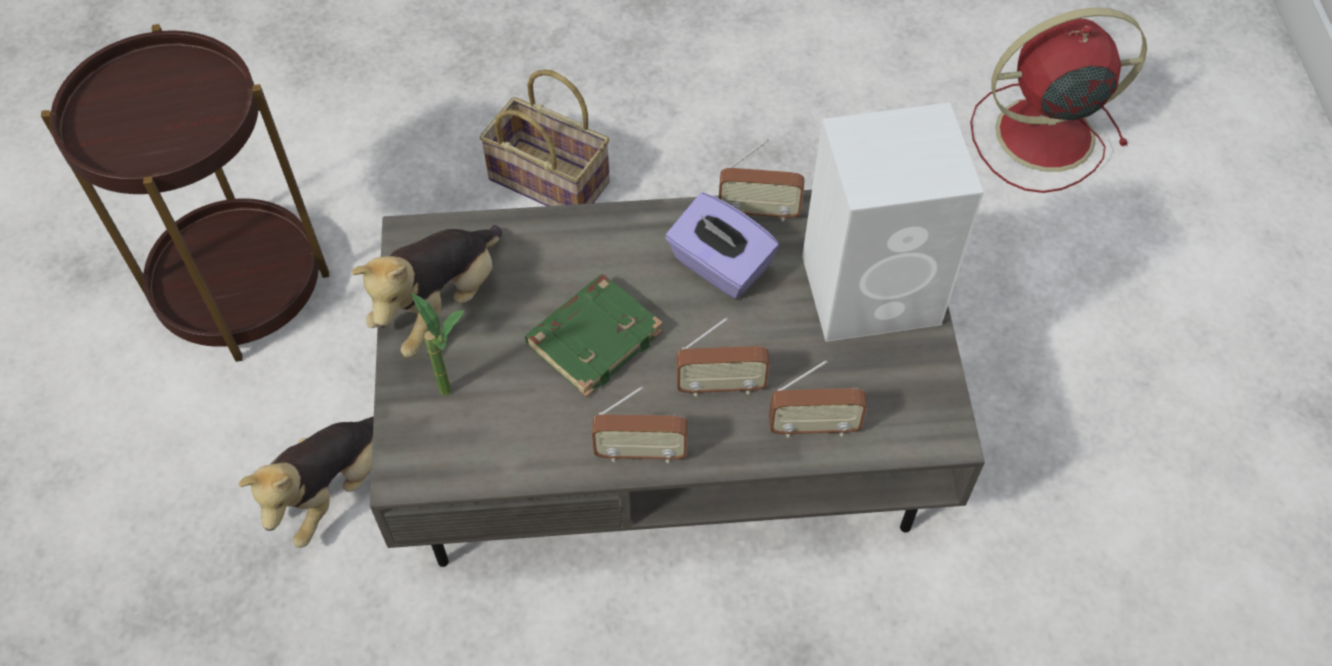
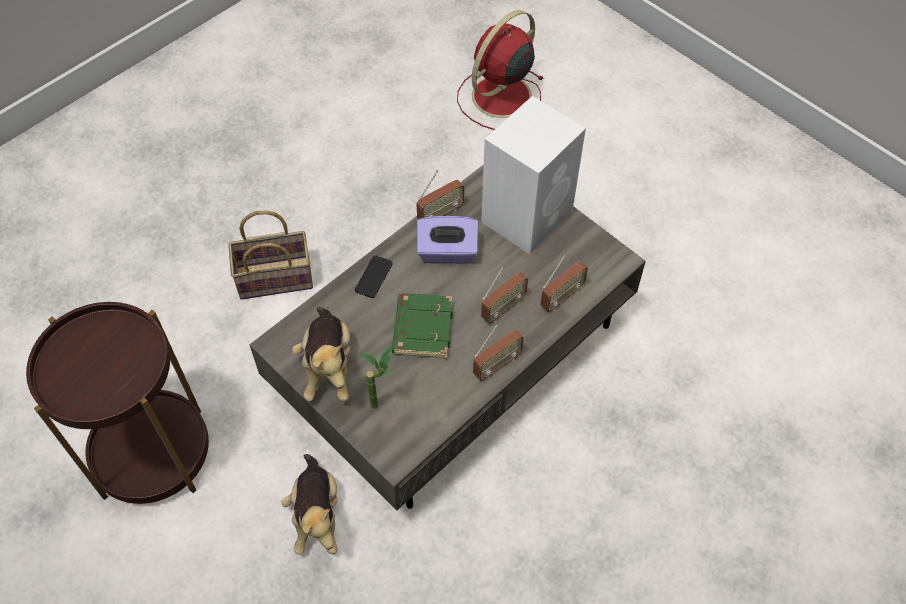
camera: 40 degrees left, 0 degrees up
(599, 235) = (373, 277): none -> phone

